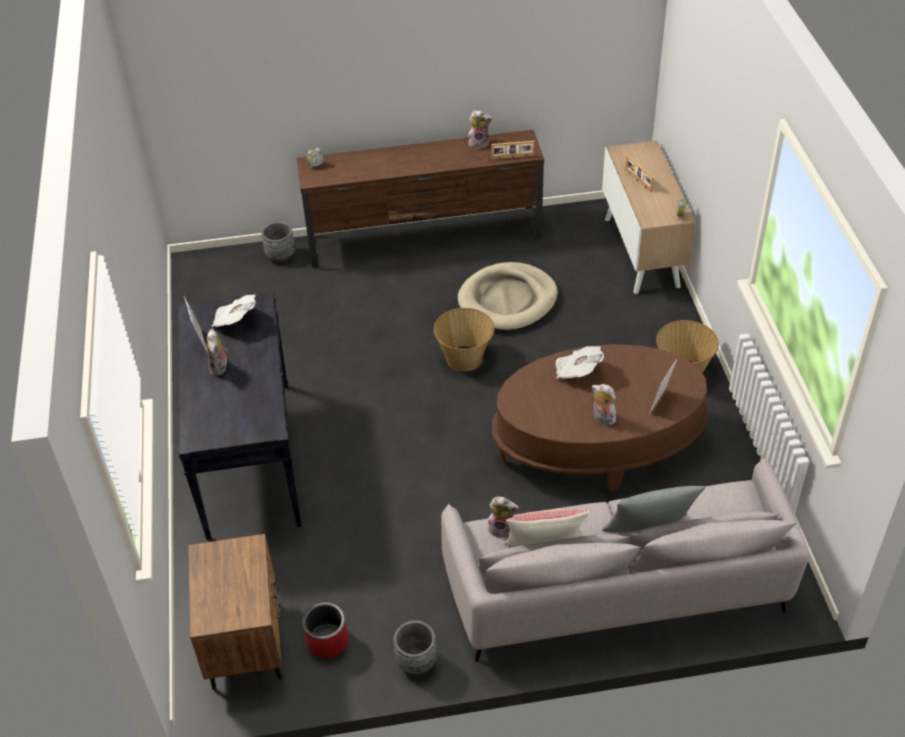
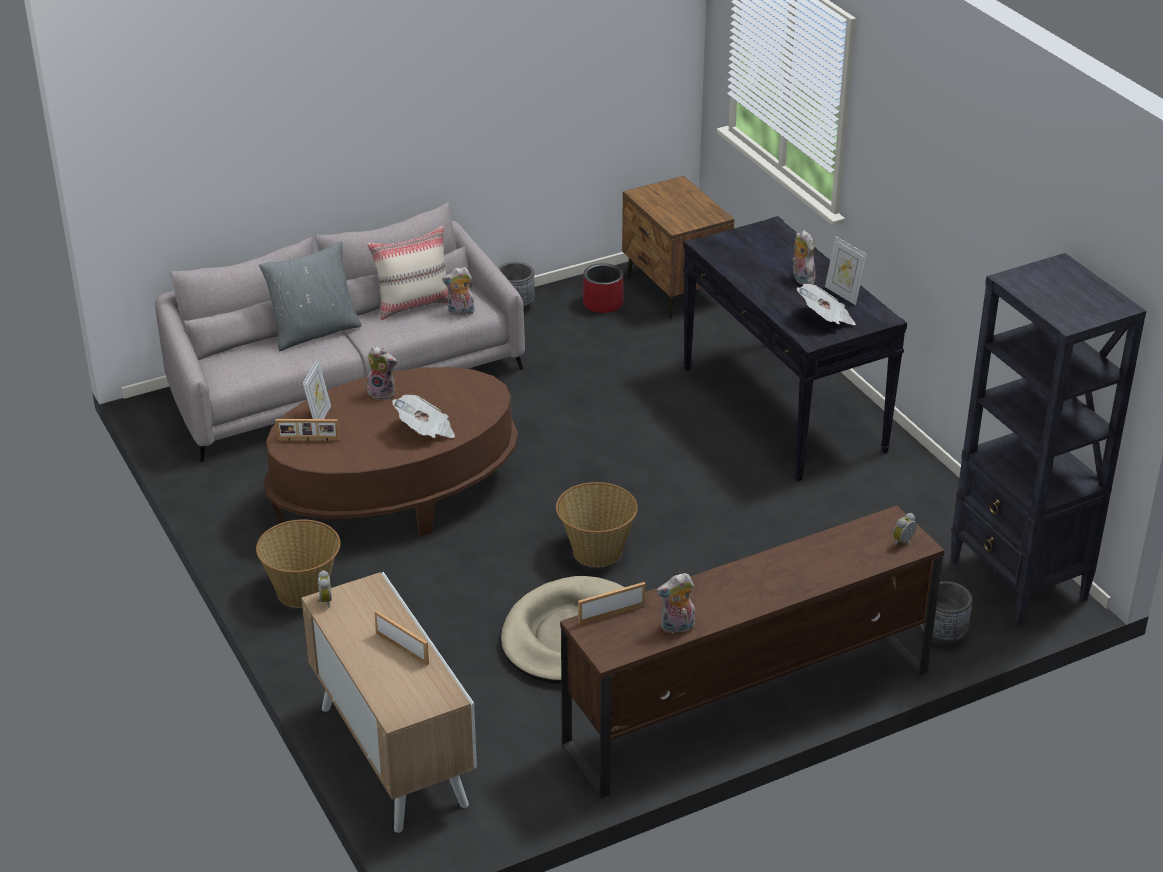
camera: 160 degrees right, 10 degrees down
(205, 278) = (1018, 581): none -> black bookcase
(672, 382) = (308, 440): none -> picture frame

